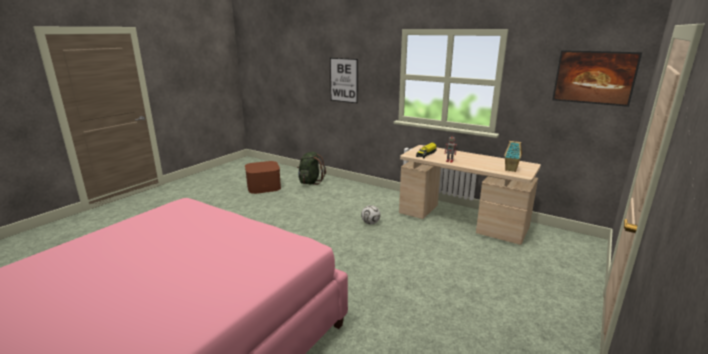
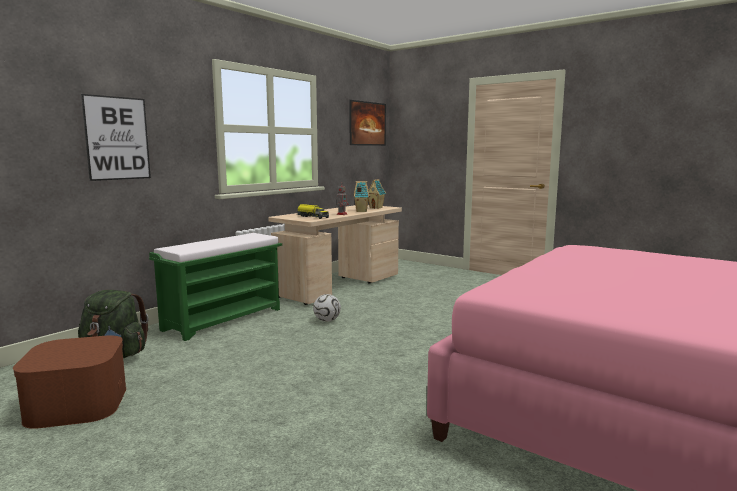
camera: 85 degrees left, 10 degrees down
(365, 194) = (224, 319): none -> green bench
(477, 165) = (361, 211): none -> toy house

